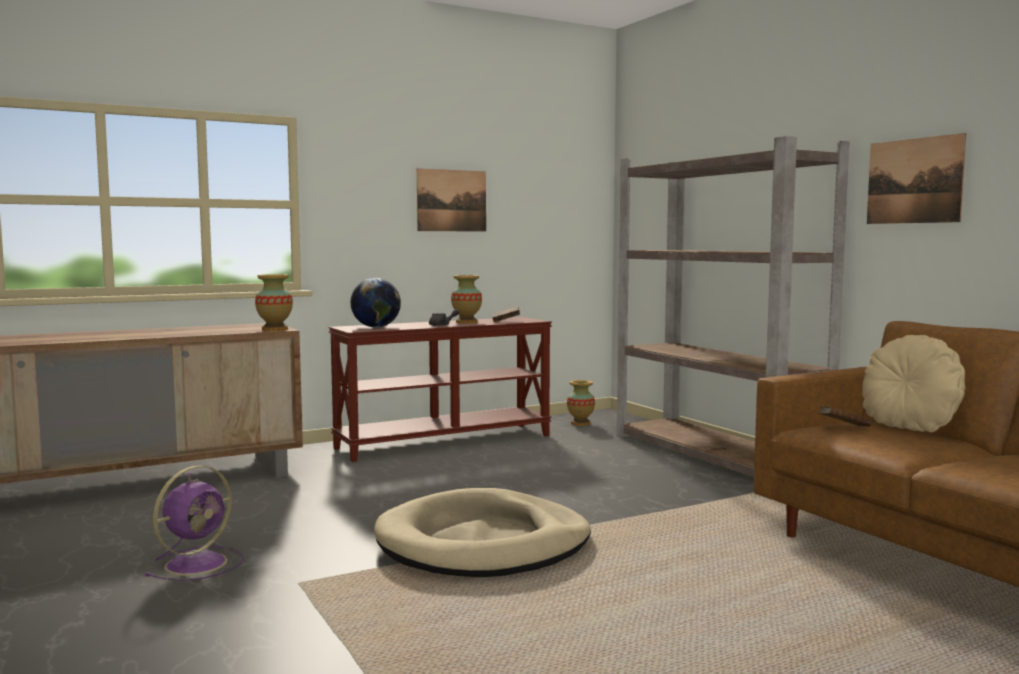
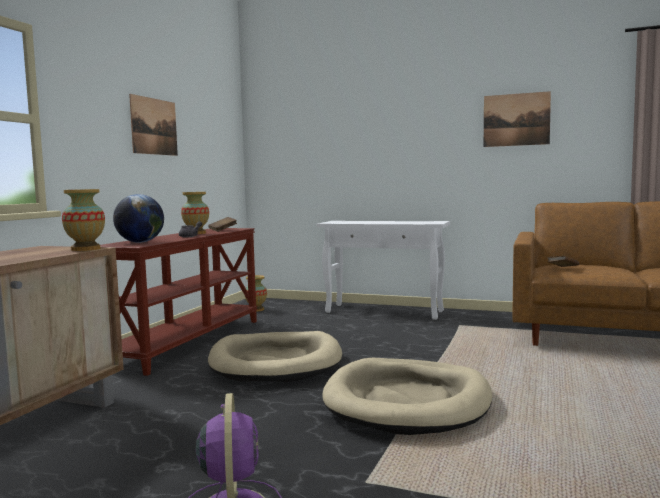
camera: 40 degrees left, 0 degrees up
(467, 478) = (276, 362): none -> beige dog bed
(715, 455) = (385, 312): brown bookcase -> white console table
(909, 428) = (581, 264): beige pillow -> none

